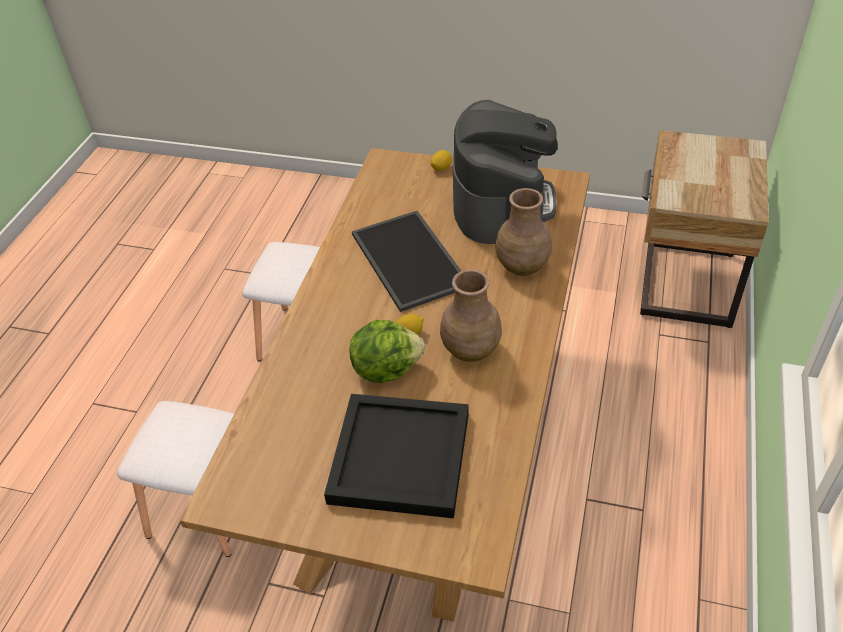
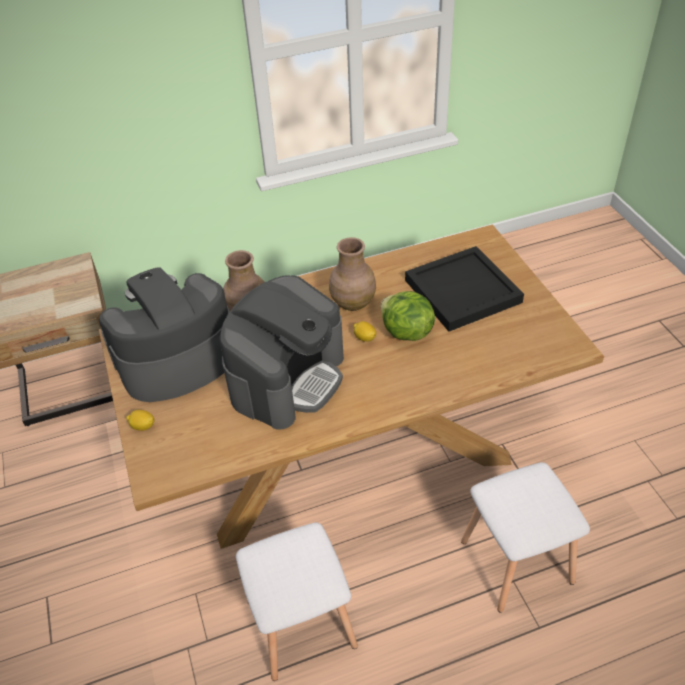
camera: 125 degrees left, 0 degrees up
(411, 260) = (287, 378): tray -> coffee machine

